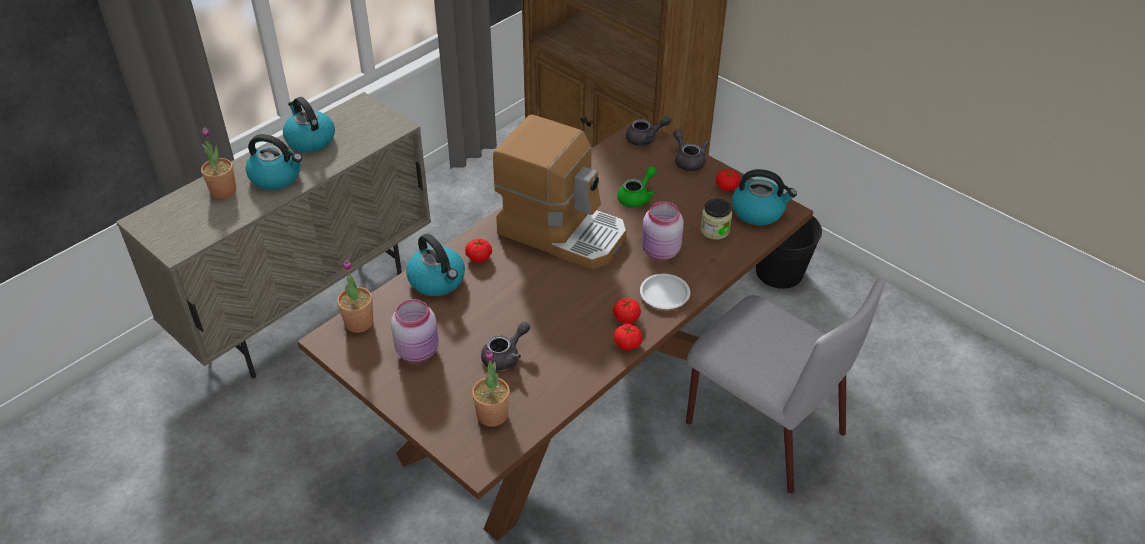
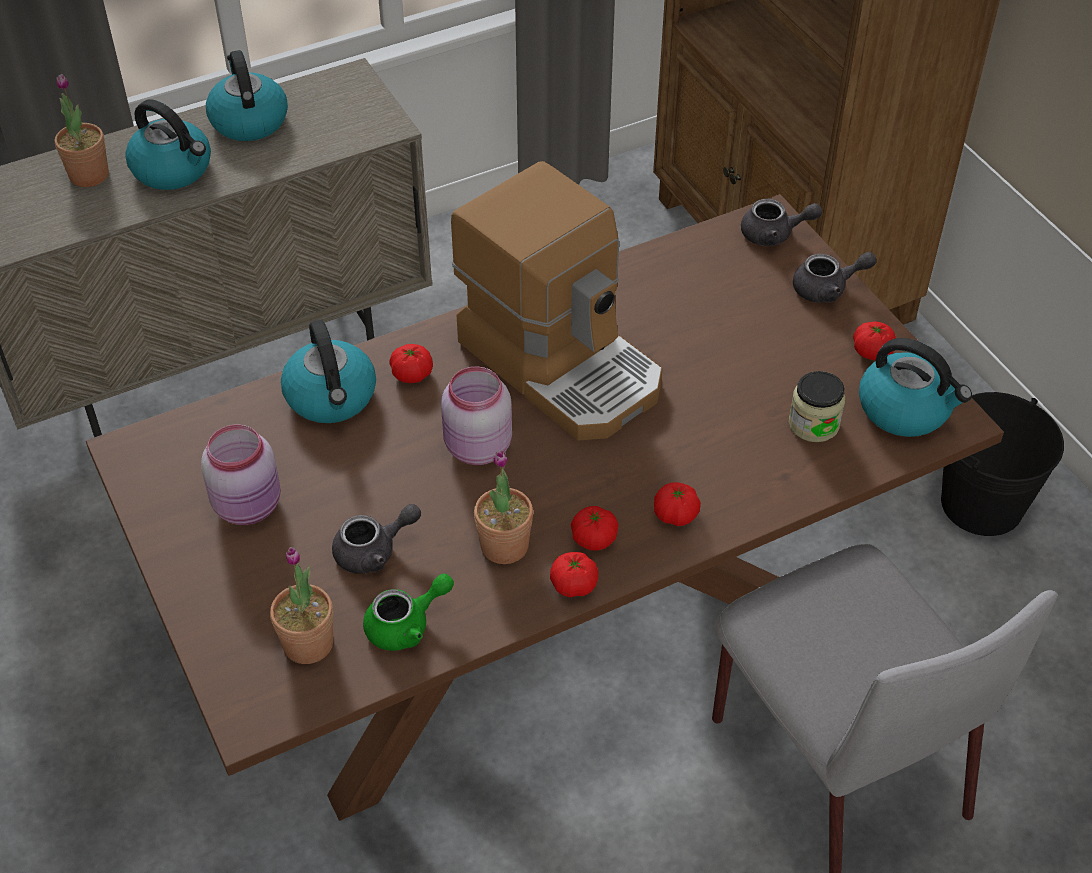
camera: 20 degrees right, 5 degrees up
(359, 322) = (185, 435): potted plant -> potted plant (504, 545)
(637, 197) = (711, 334): green teapot -> green teapot (406, 625)
(660, 252) = (703, 439): pink jar -> pink jar (476, 448)
(664, 294) = (675, 514): white plate -> tomato
(688, 160) = (827, 289): grey teapot -> grey teapot turned 90 degrees clockwise

